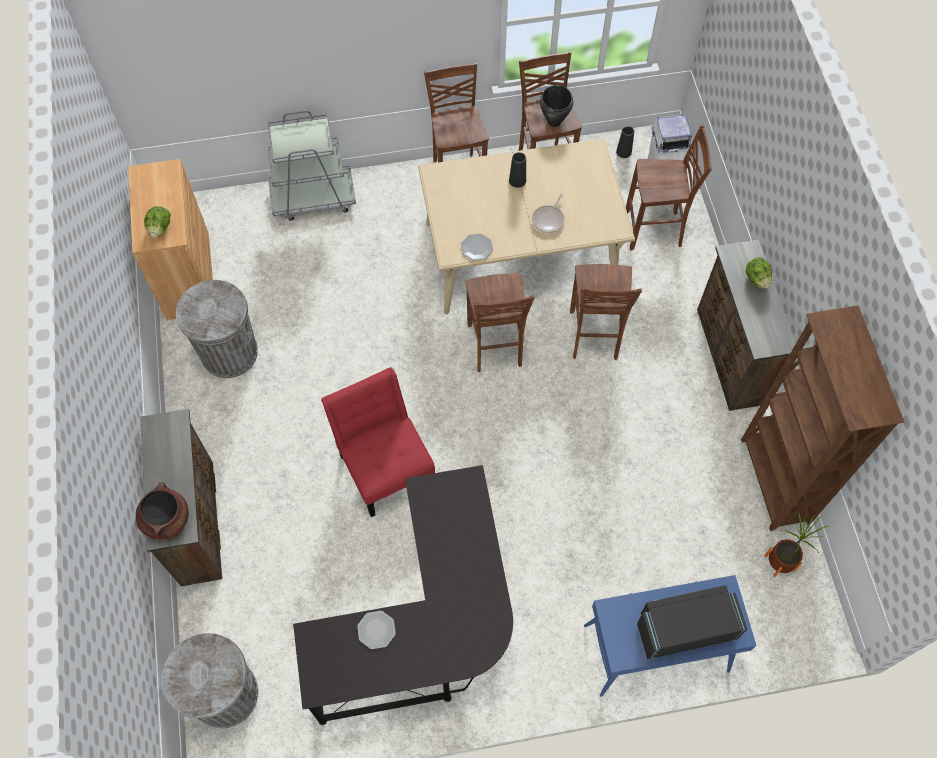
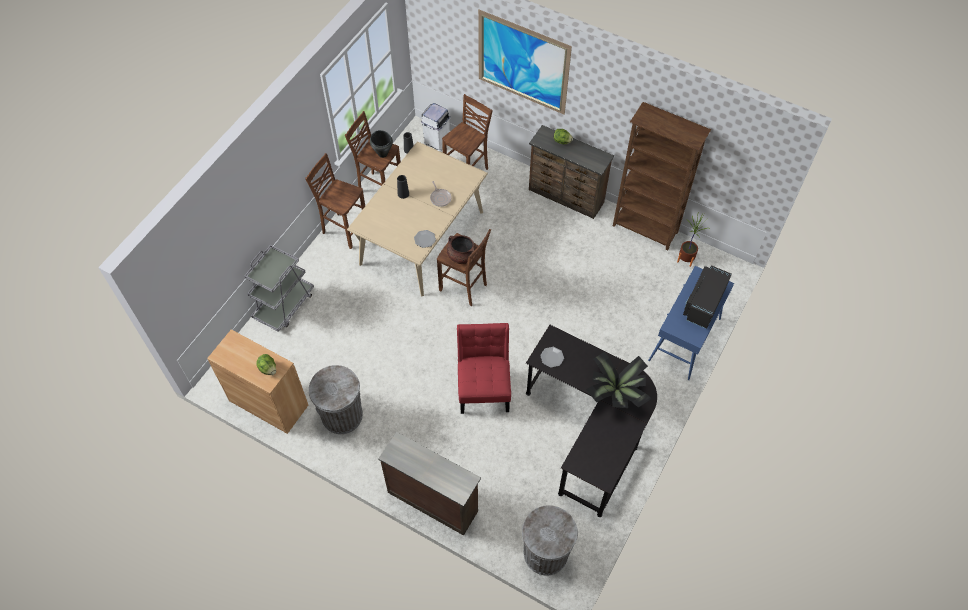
camera: 50 degrees left, 5 degrees down
(166, 519) = (454, 484): brown cooking pot -> brown cooking pot (461, 256)
(376, 630) = (596, 431): plate -> plate (552, 357)
(385, 465) = (484, 386): red chair -> red chair turned 75 degrees clockwise
(451, 614) = (616, 393): none -> potted plant
(594, 336) = (501, 242): brown stool -> none
(779, 133) = (522, 63): none -> picture

